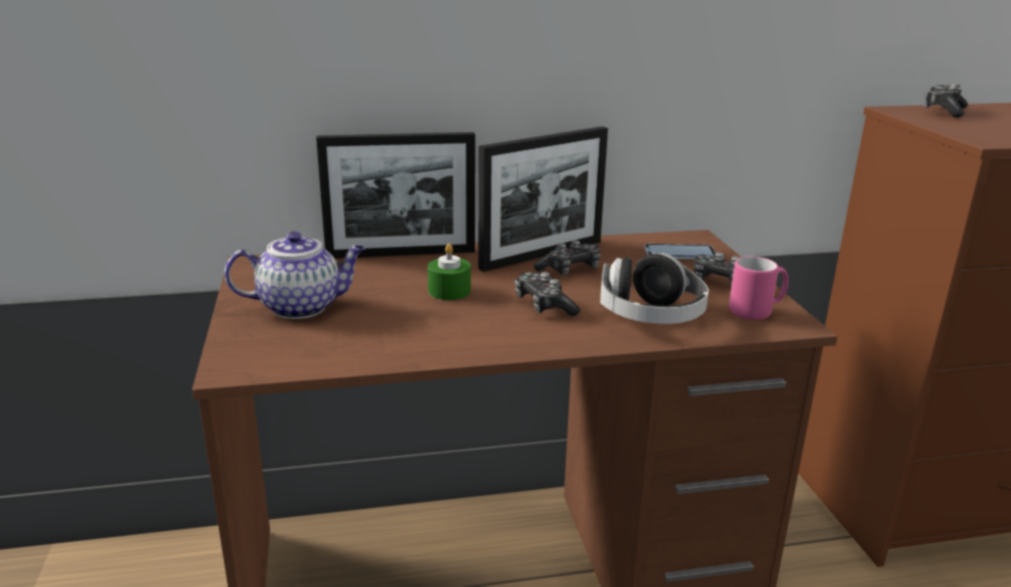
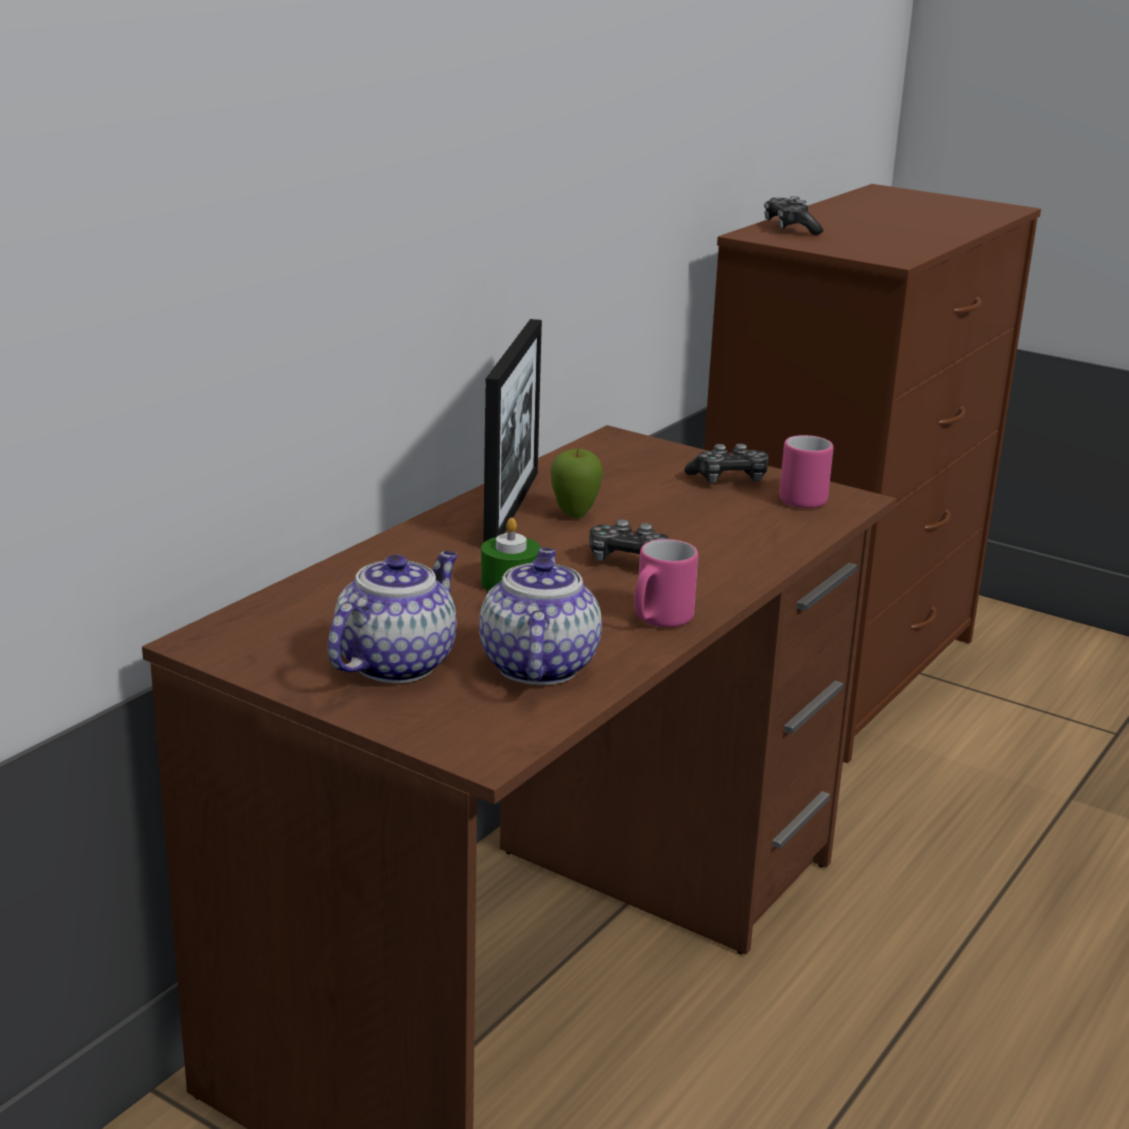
camera: 45 degrees left, 0 degrees up
(361, 337) = (537, 665): none -> teapot
(401, 253) = (358, 562): picture frame -> none
(482, 344) = (658, 621): none -> pink mug
(570, 270) = (574, 515): game controller -> apple
(650, 317) = (739, 536): headphones -> none
(680, 254) = (637, 461): phone -> none

